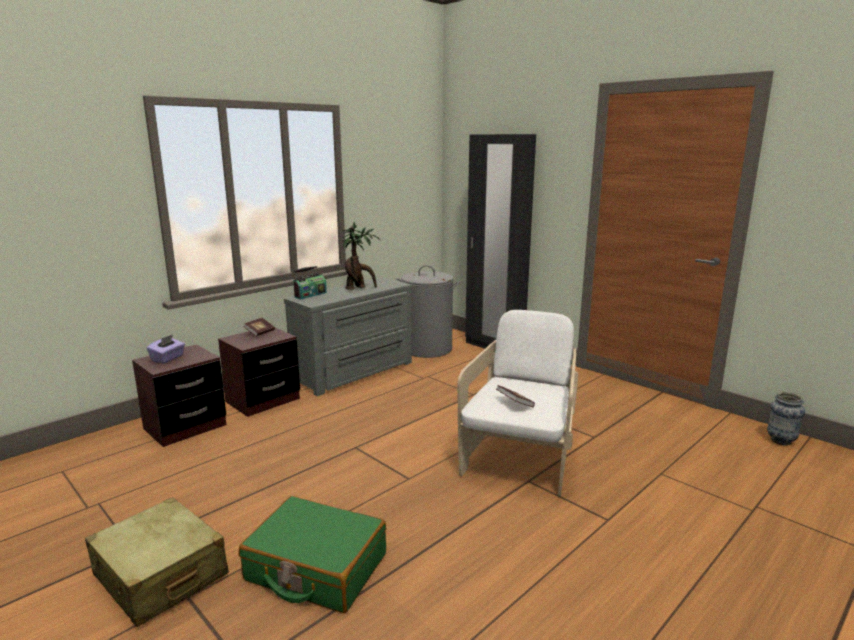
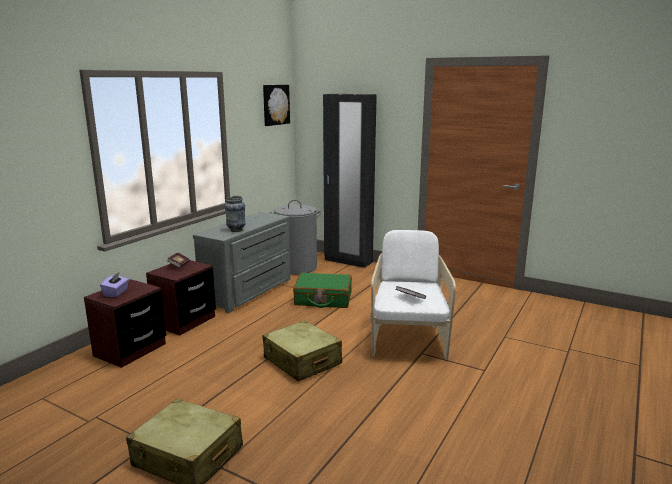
camera: 15 degrees left, 0 degrees up
(310, 295) = (213, 230): radio -> none
(316, 568) = (304, 431): green suitcase -> green suitcase (323, 299)
(358, 288) = (249, 222): potted plant -> none
(367, 469) = (302, 361): none -> beige suitcase
(415, 148) = (275, 104): none -> picture
(780, 441) = (568, 306): vase -> vase (236, 230)

